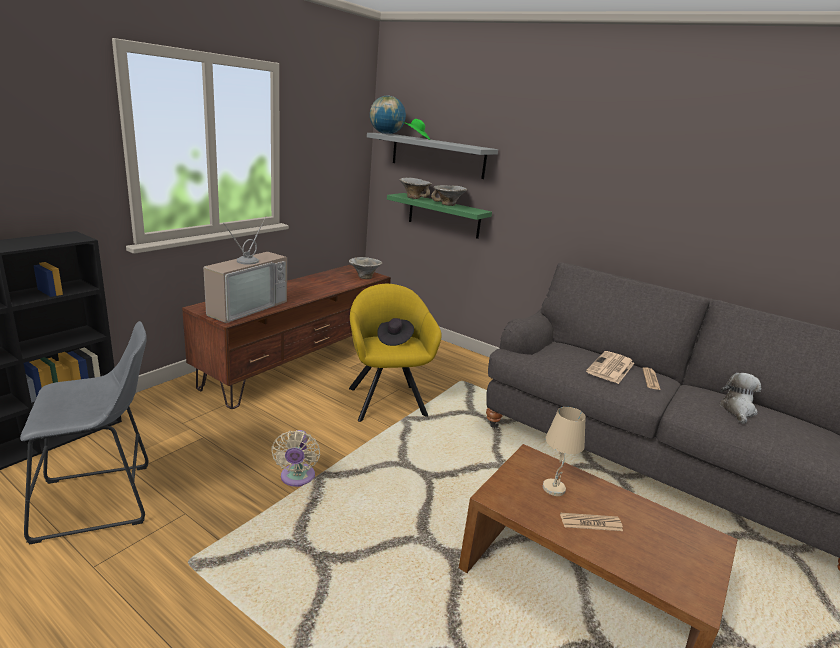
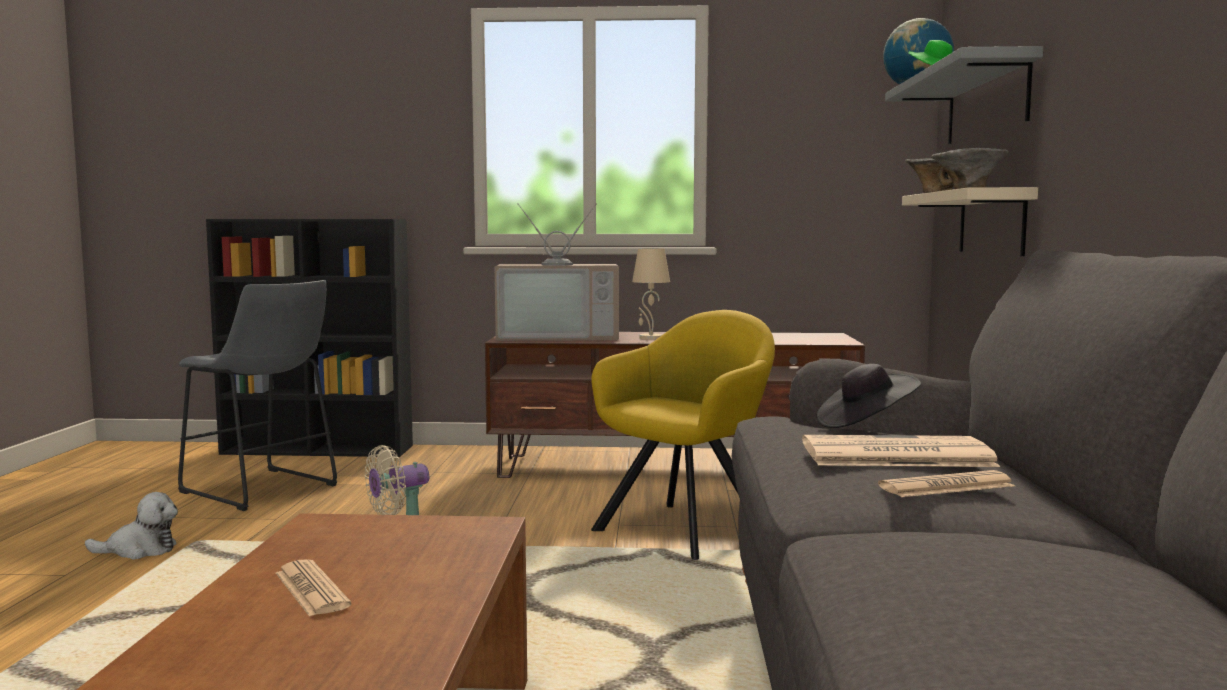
camera: 60 degrees right, 15 degrees down
(364, 277) = (814, 340): bowl -> none
(394, 339) = (697, 404): black hat -> black hat (866, 424)
(444, 215) = (991, 222): green shelf -> beige shelf
(554, 489) = (395, 553): beige table lamp -> beige table lamp (650, 338)
(737, 410) = (1024, 577): plush toy -> plush toy (139, 550)

